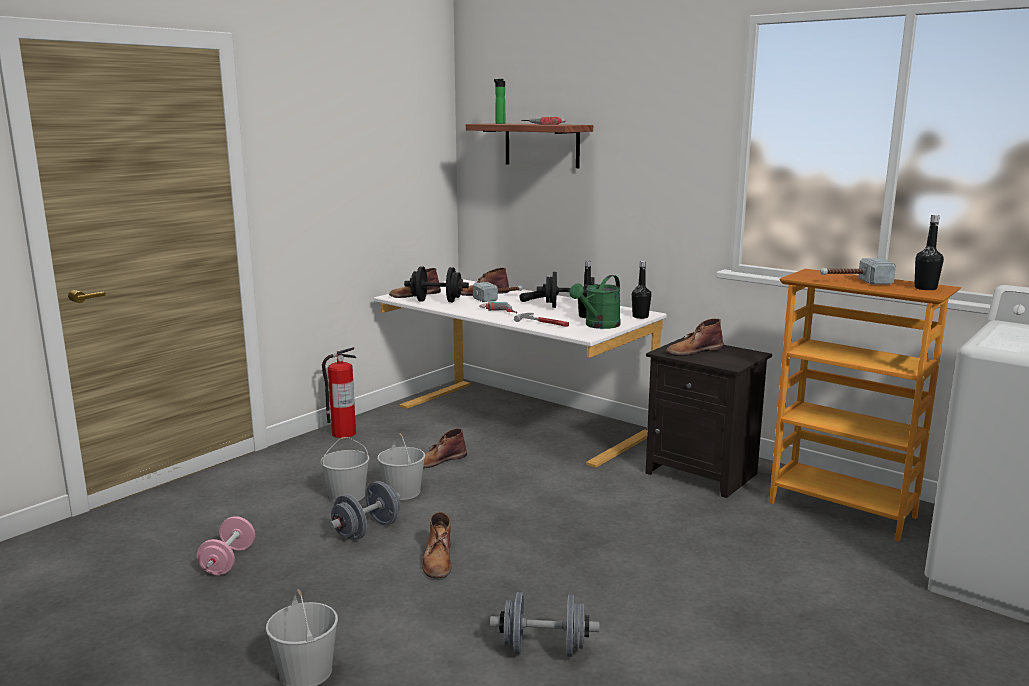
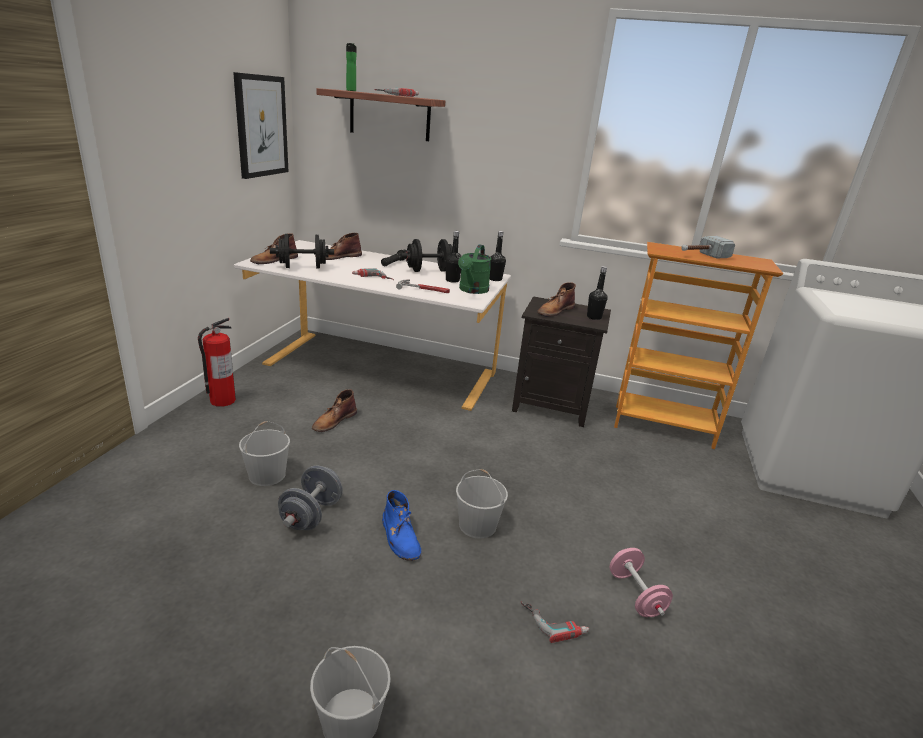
camera: 25 degrees left, 10 degrees up
(228, 561) = (179, 587): pink dumbbell -> pink dumbbell (635, 595)
(403, 492) = (321, 462): white bucket -> white bucket (478, 525)
(415, 164) = (261, 126): none -> picture
(438, 560) = (400, 537): brown boot -> blue boot
(499, 298) = (358, 262): hammer -> none
(544, 649) = (554, 620): grey dumbbell -> power drill
(925, 288) = (754, 261): black bottle -> black bottle (594, 317)

